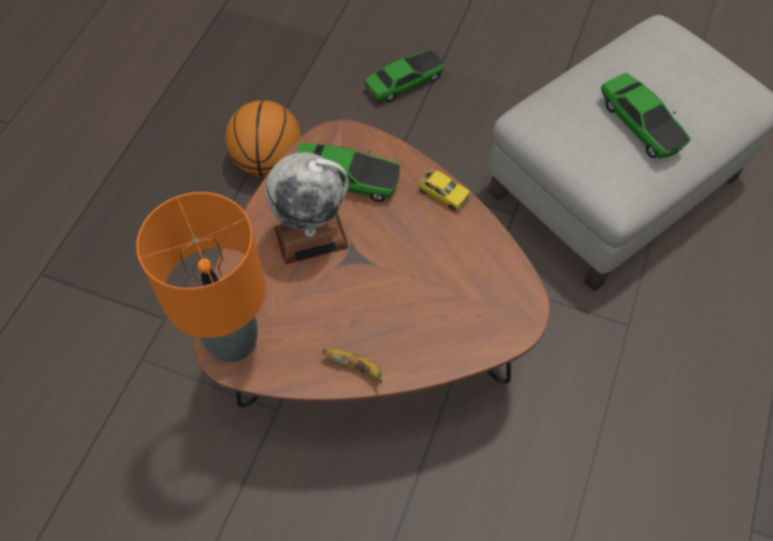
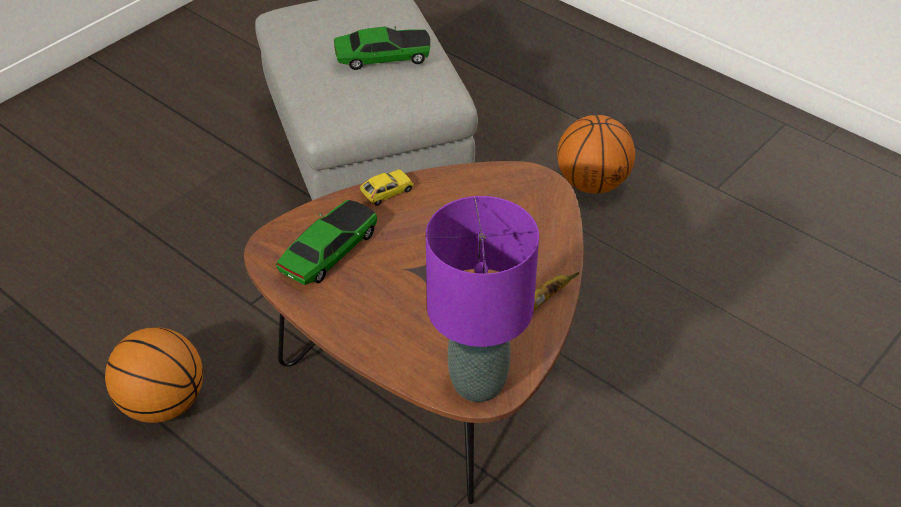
camera: 70 degrees left, 15 degrees down
(233, 341) = (477, 382): orange table lamp -> purple table lamp
(311, 237) = (384, 295): globe -> none
(404, 83) = (137, 256): toy car -> none
(683, 396) = (592, 183): none -> basketball

